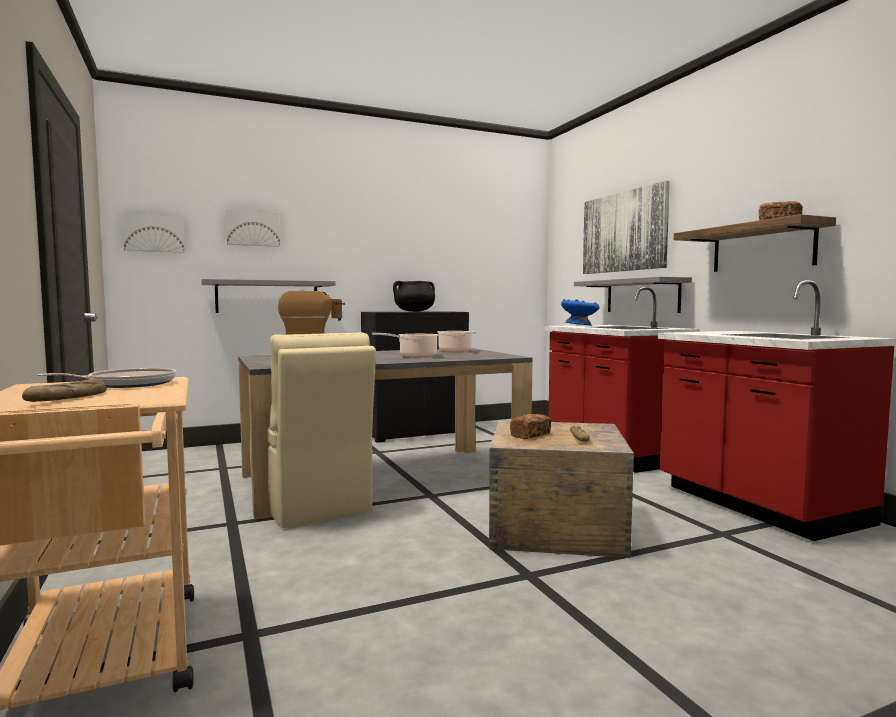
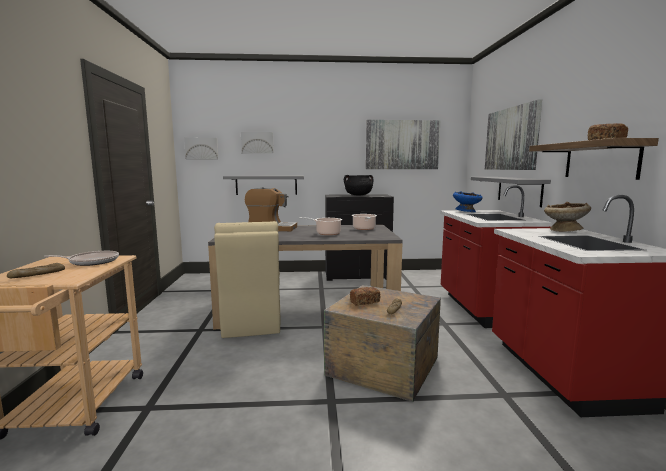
camera: 20 degrees right, 5 degrees up
(467, 241) = (402, 145): none -> picture
(734, 331) = (564, 230): none -> beige bowl

